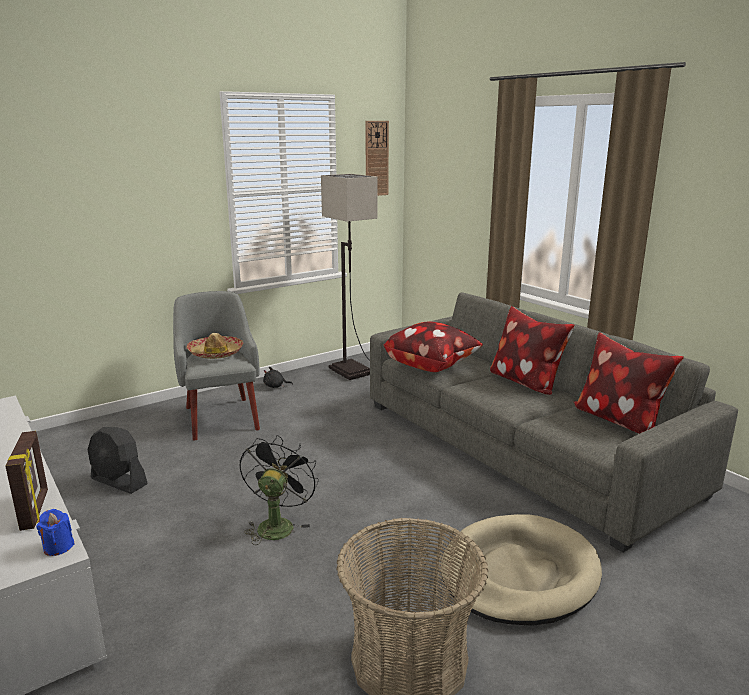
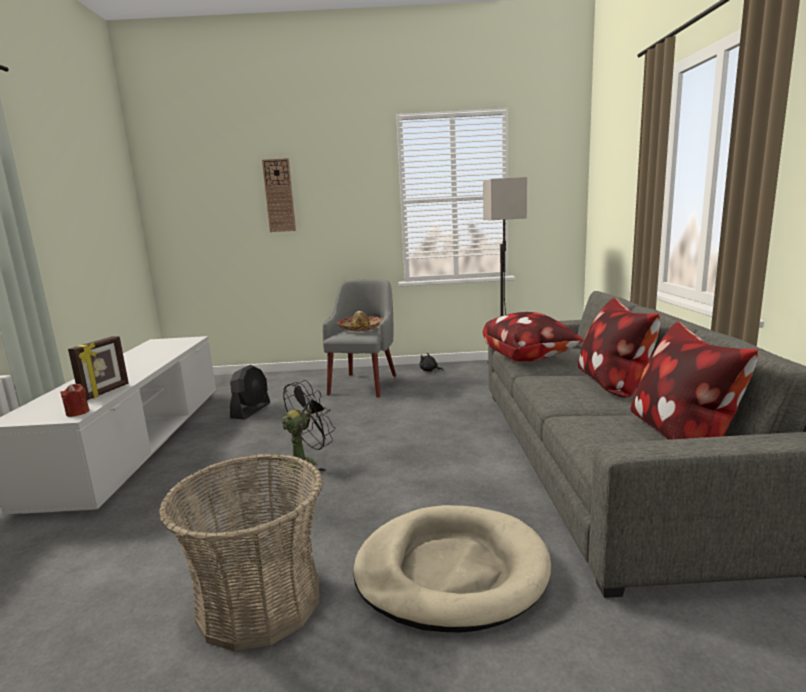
camera: 35 degrees right, 5 degrees down
(58, 547) = (77, 413): blue candle -> red candle
(119, 482) = (251, 410): black fan -> black fan turned 135 degrees counterclockwise
(376, 158) = (554, 167): wall clock -> wall clock (279, 195)

